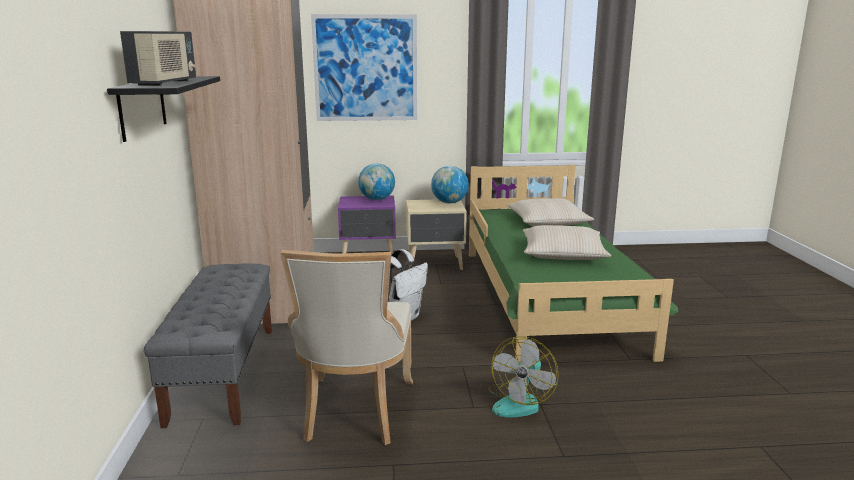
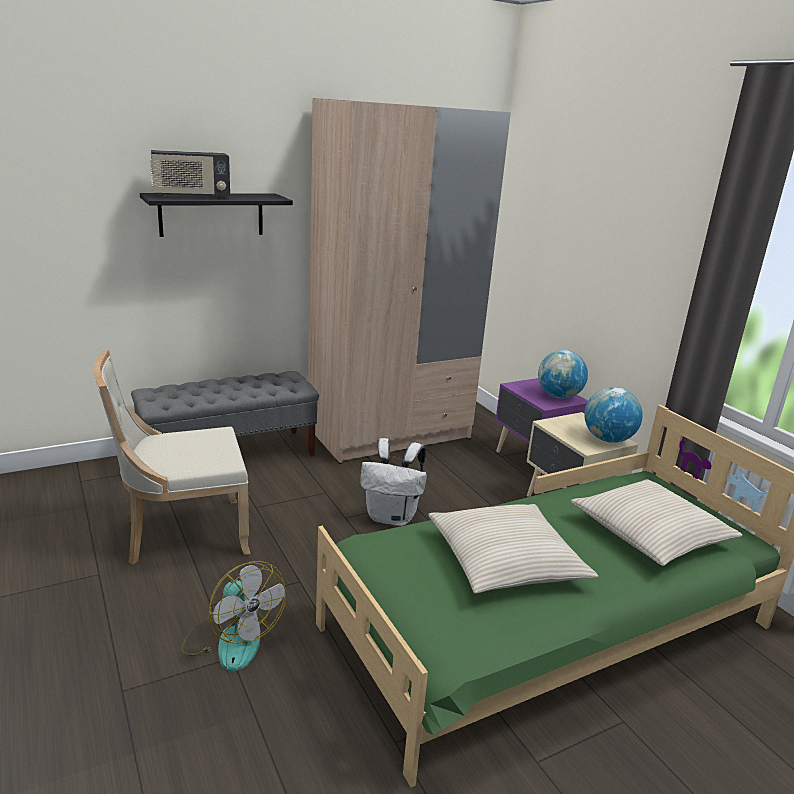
camera: 65 degrees right, 5 degrees up
(365, 68) = (601, 227): picture -> none
(520, 402) = (232, 639): fan -> fan turned 135 degrees counterclockwise

